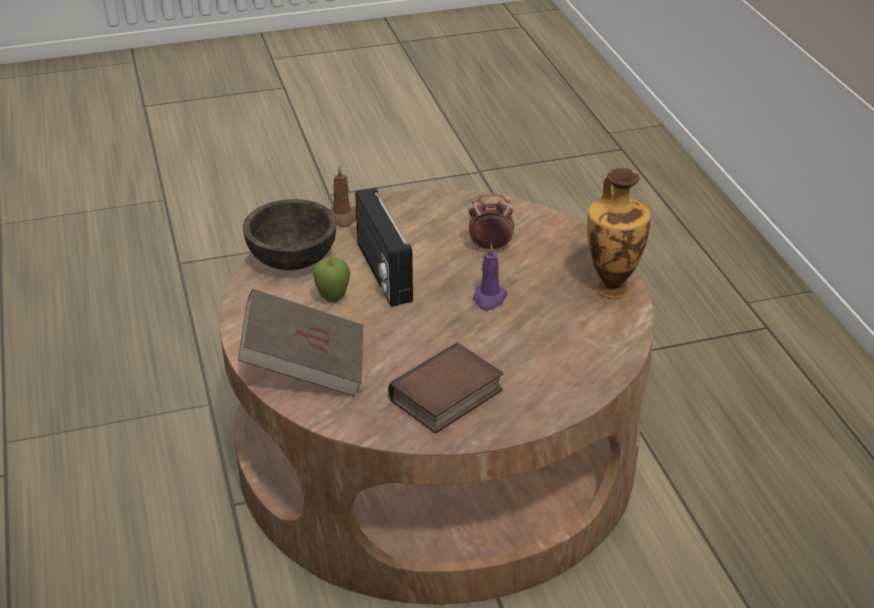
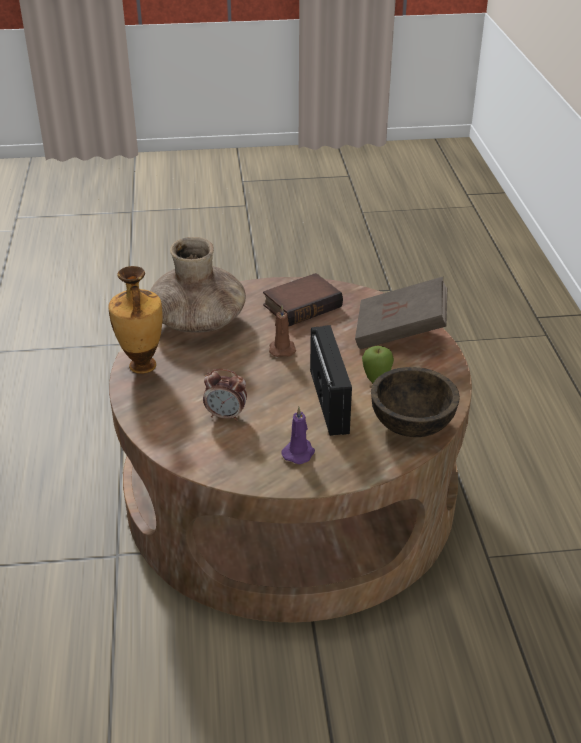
camera: 170 degrees left, 0 degrees up
(342, 217) = (361, 466): brown candle -> brown candle (282, 349)
(489, 298) = (246, 368): purple candle -> purple candle (299, 452)
(579, 354) = (198, 321): none -> brown vase

